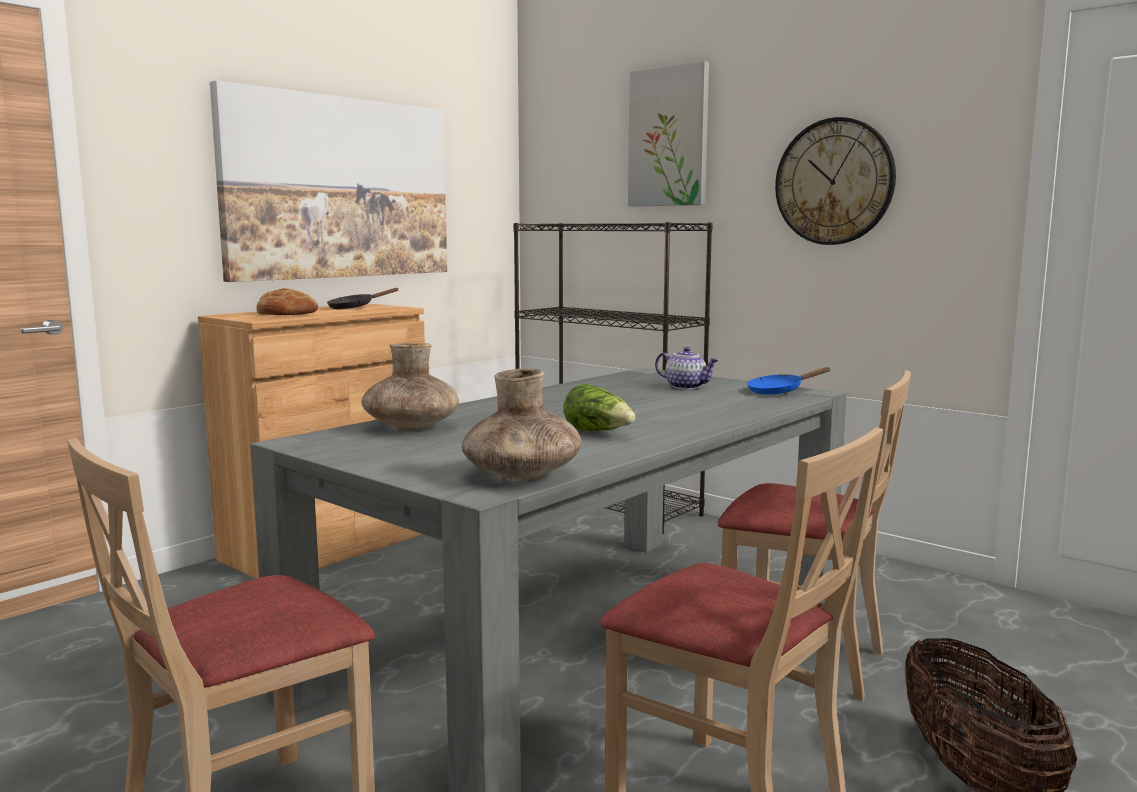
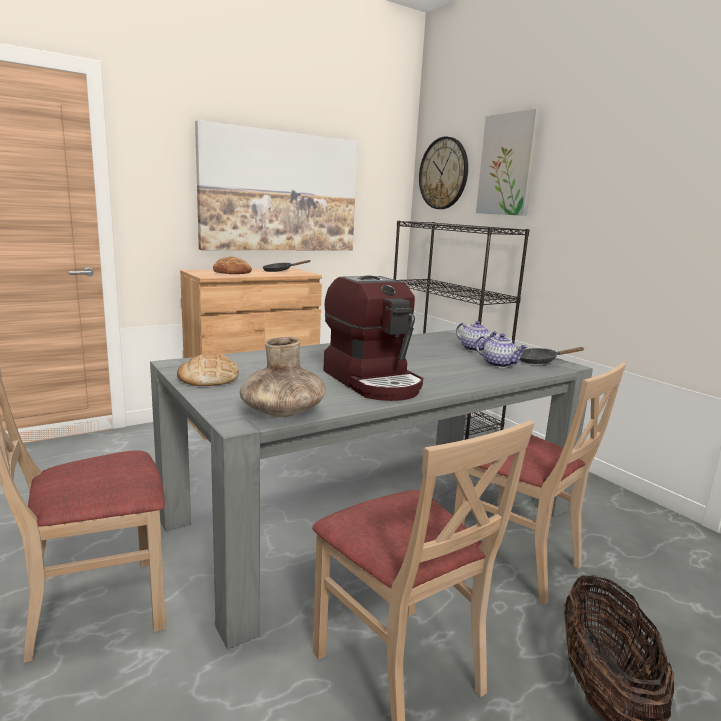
camera: 15 degrees right, 5 degrees up
(368, 453) = (208, 378): none -> bread
(411, 427) = (257, 361): brown vase -> none
(599, 432) = (373, 381): lettuce -> coffee machine
(734, 399) = (499, 364): none -> teapot
(779, 391) = (540, 361): blue frying pan -> black frying pan
(834, 182) = (620, 204): wall clock -> wall clock (443, 173)

